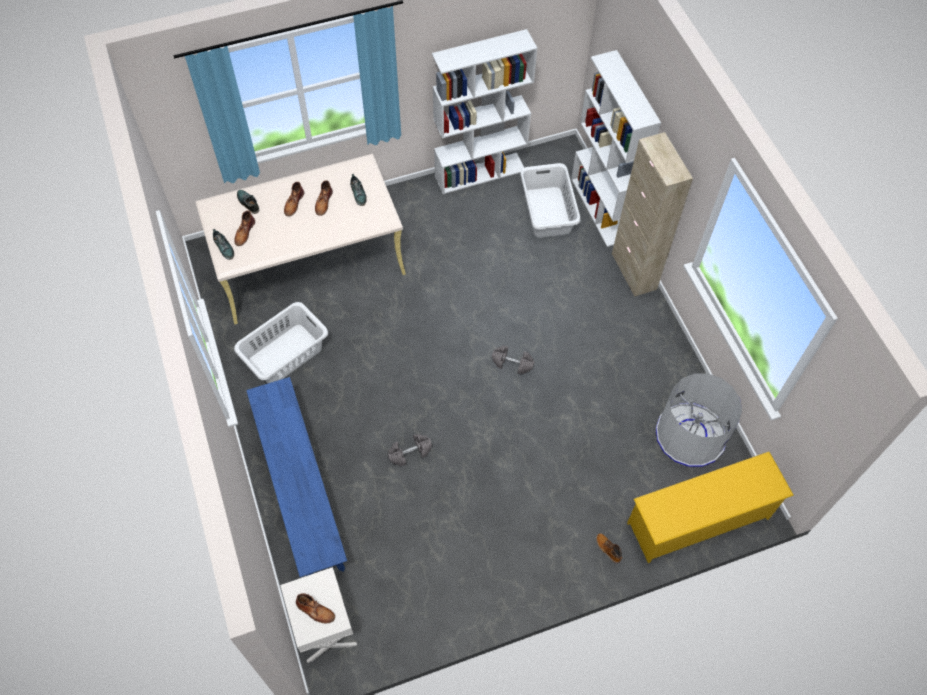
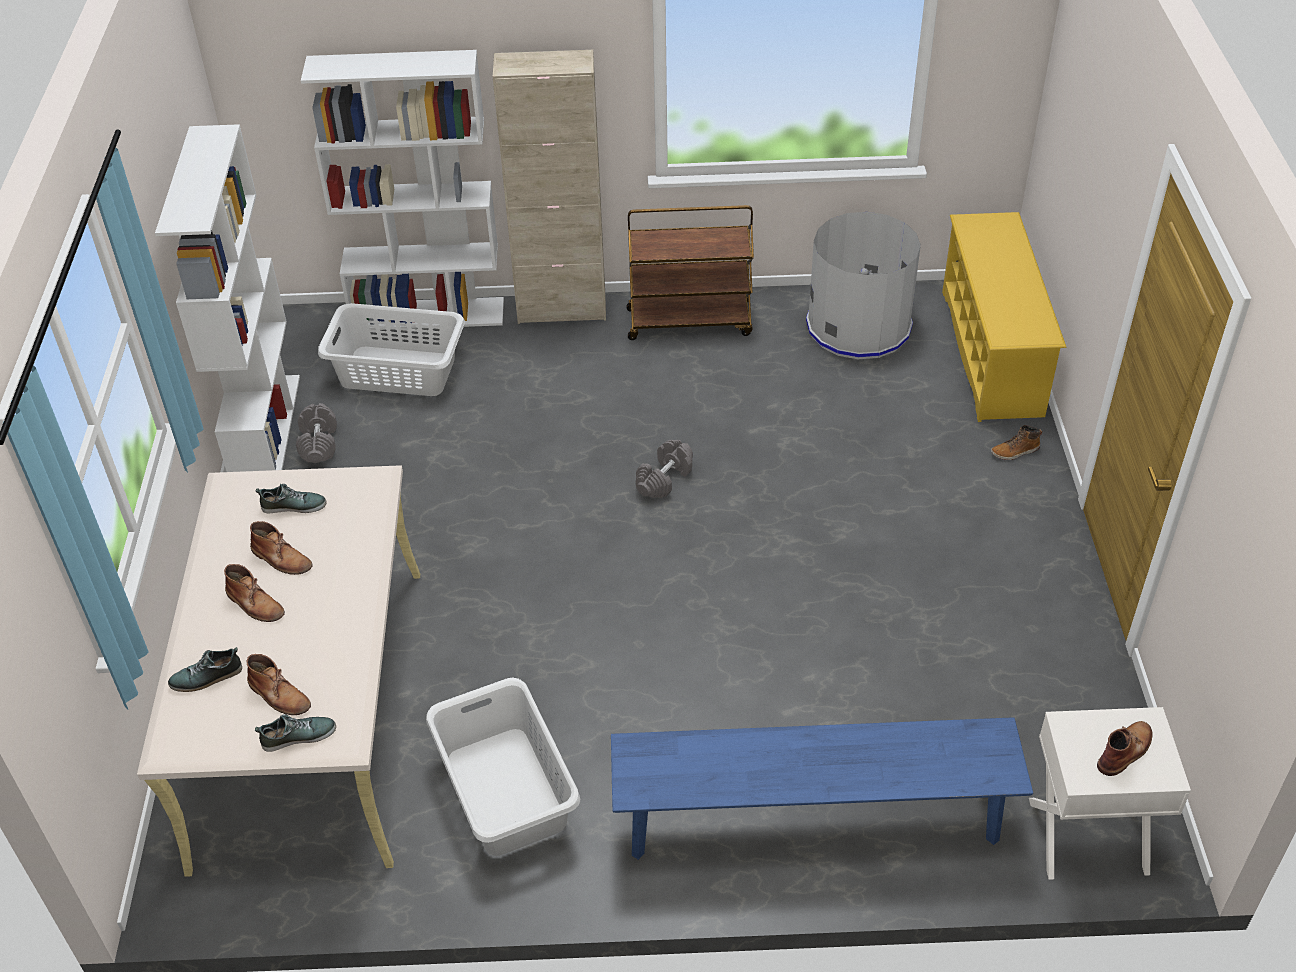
camera: 70 degrees left, 15 degrees down
(410, 453) = (784, 645): grey dumbbell -> grey dumbbell (318, 443)
(652, 340) = (690, 321): none -> brown cart

